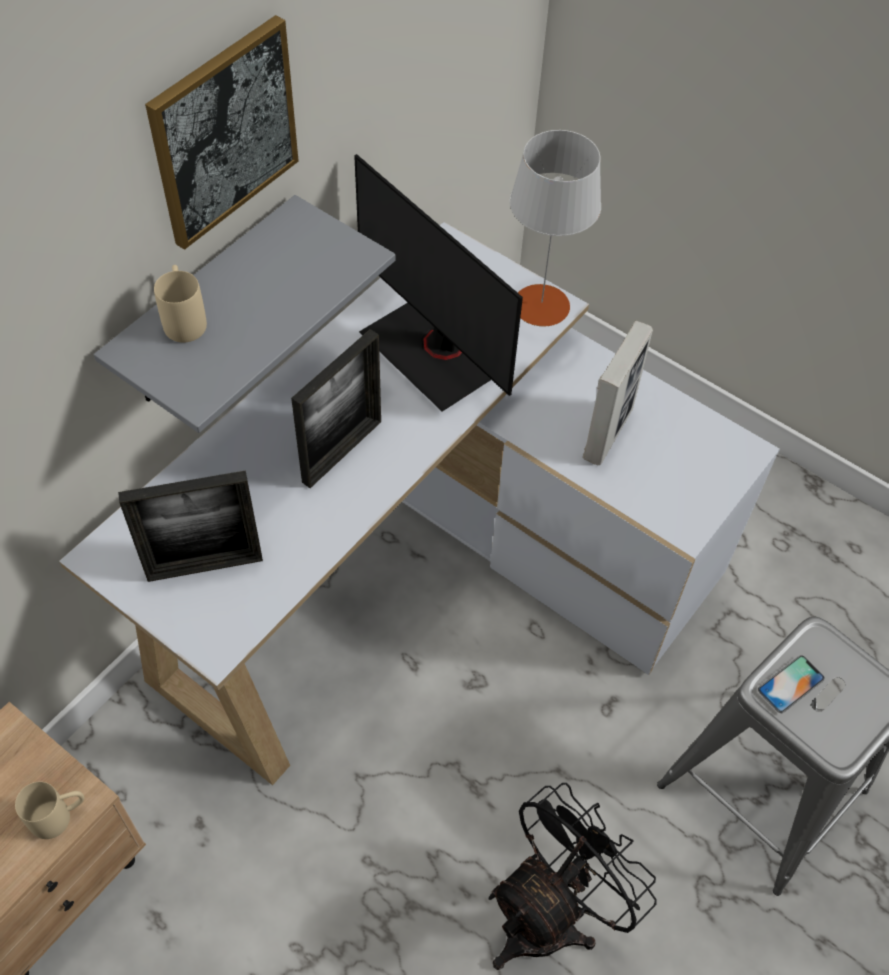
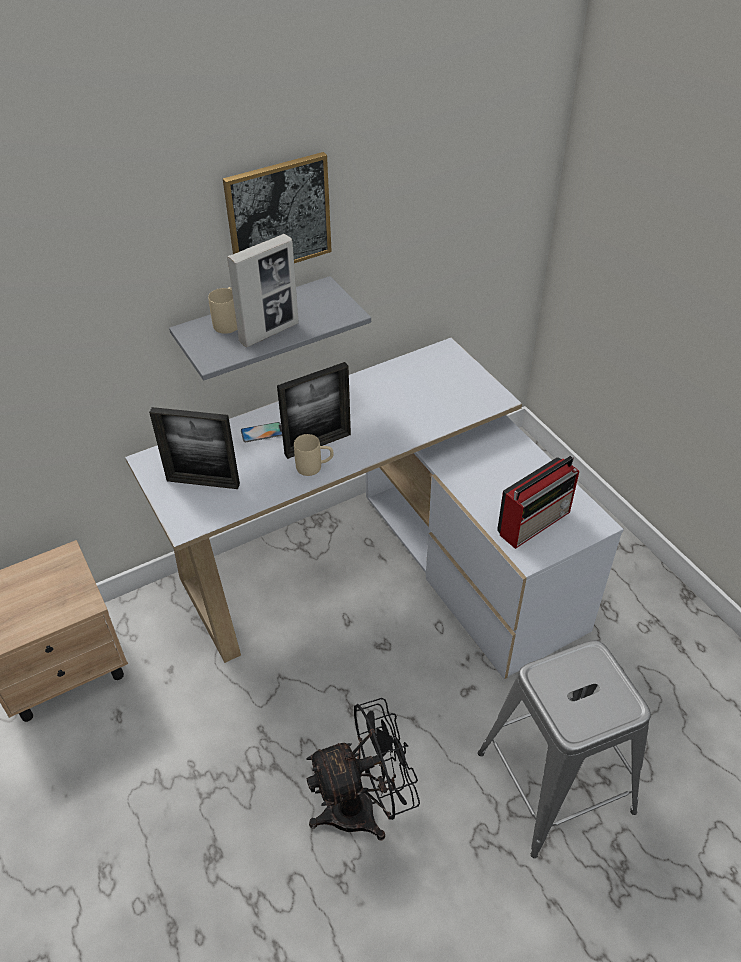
camera: 25 degrees right, 10 degrees down
(60, 816) = (69, 609): beige mug -> beige mug (315, 467)
(436, 351) = (406, 405): monitor -> none
(541, 305) = (489, 396): grey table lamp -> none
(607, 433) = (504, 487): picture frame -> picture frame (269, 332)
(670, 473) = (535, 522): none -> radio
(791, 684) = (558, 676): phone -> phone (262, 432)

